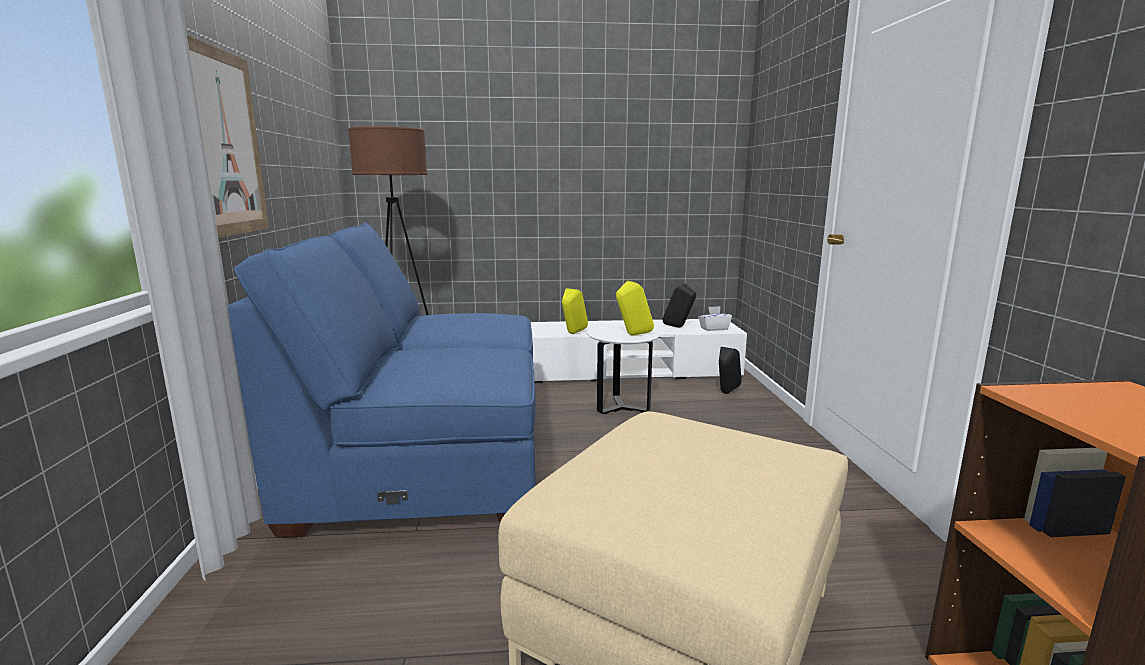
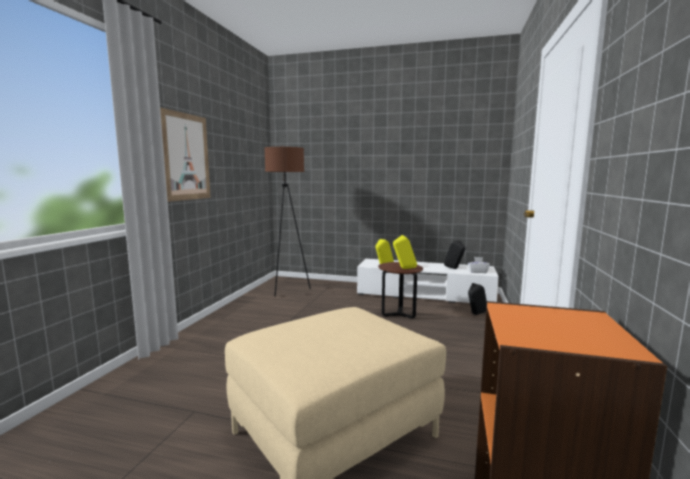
camera: 20 degrees right, 5 degrees down
(430, 456) = (274, 324): blue sofa -> none
(621, 408) = (399, 314): white side table -> brown side table

